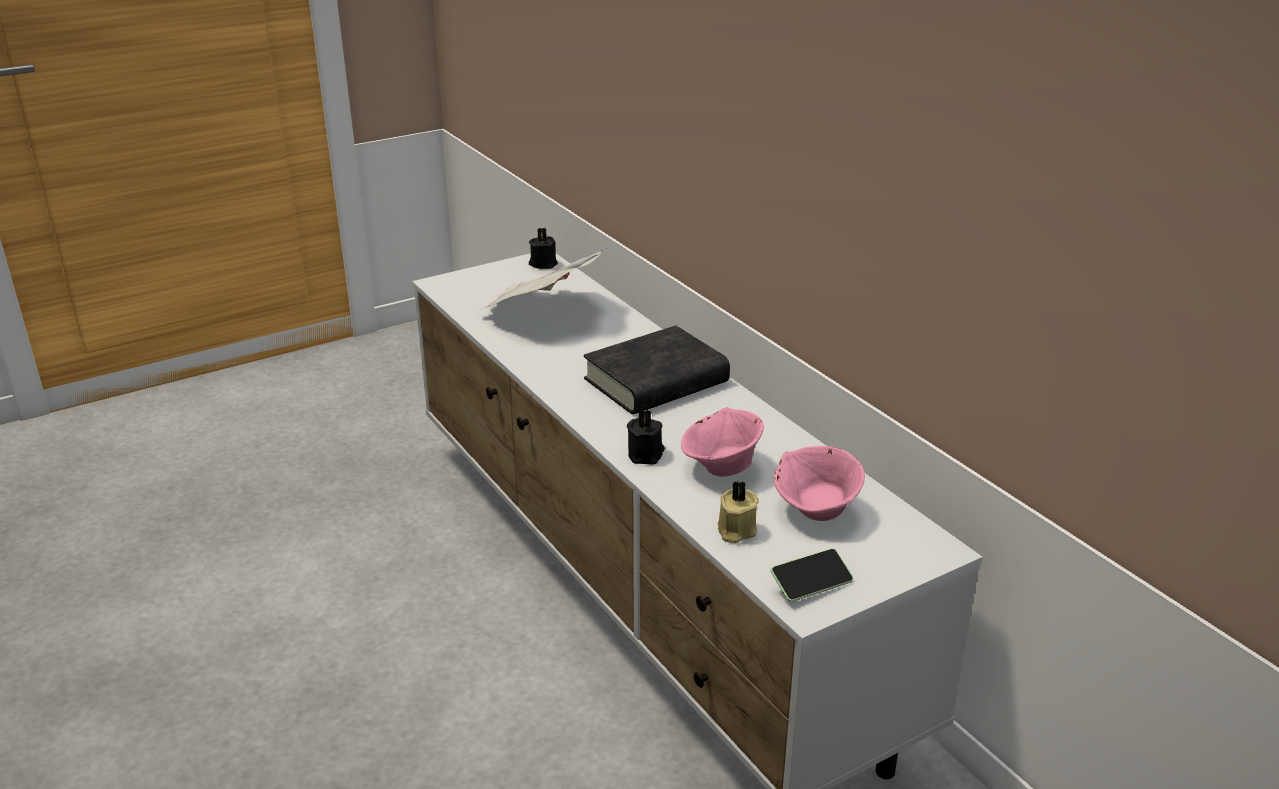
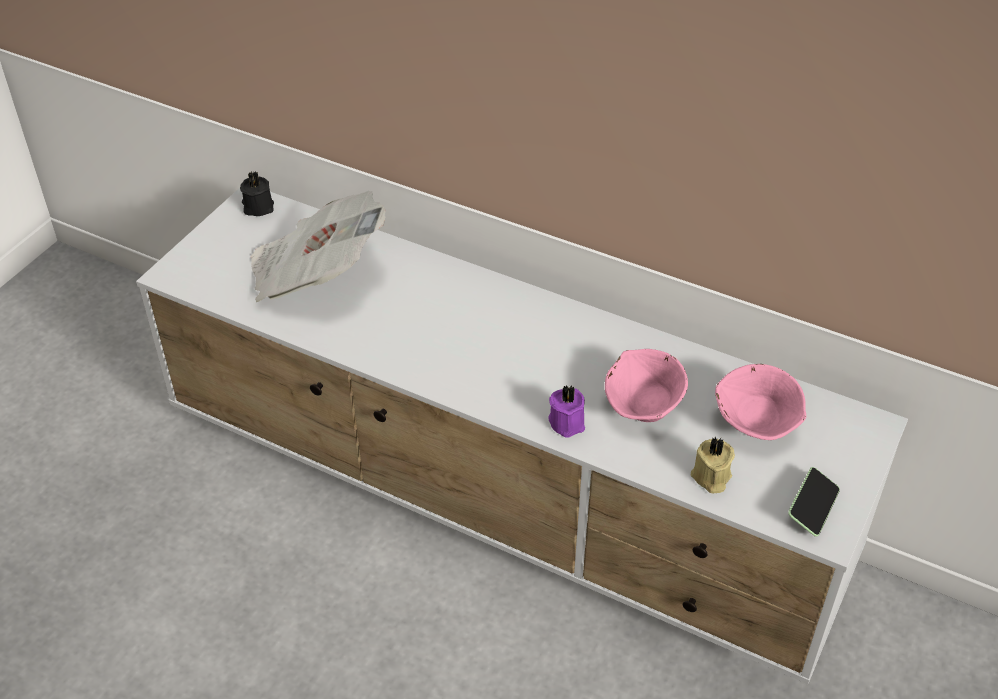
camera: 30 degrees left, 15 degrees up
(647, 454) = (568, 421): black candle -> purple candle
(656, 381) = (502, 327): black book -> none

